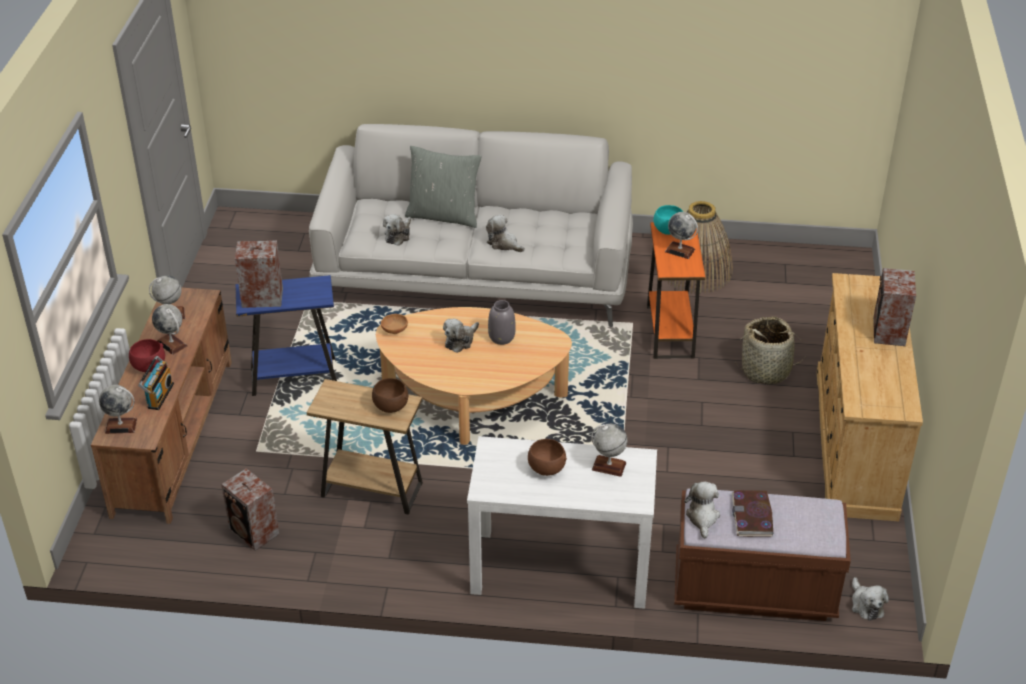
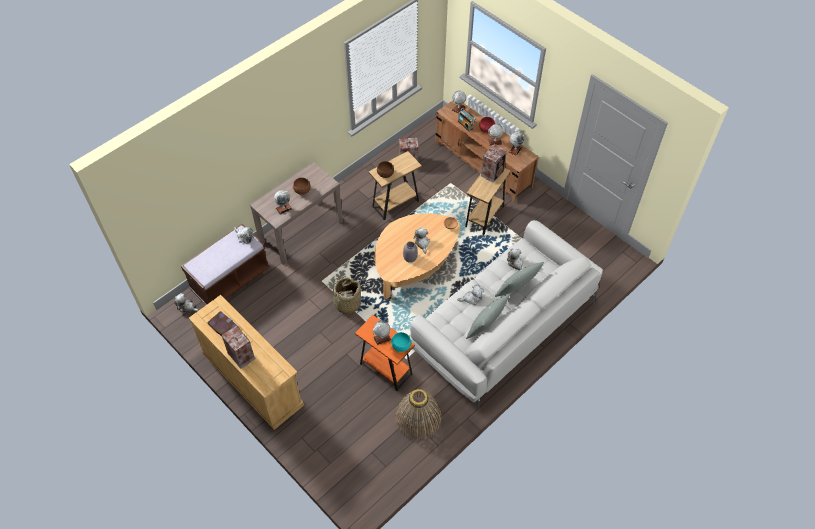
camera: 130 degrees right, 15 degrees up
(294, 377) = (484, 216): blue side table -> brown side table
(533, 213) = (485, 327): none -> grey pillow
(560, 568) = (301, 231): white console table -> brown console table
(752, 516) = (228, 251): book -> book (223, 326)
(766, 370) = (324, 385): basket -> basket (347, 303)

